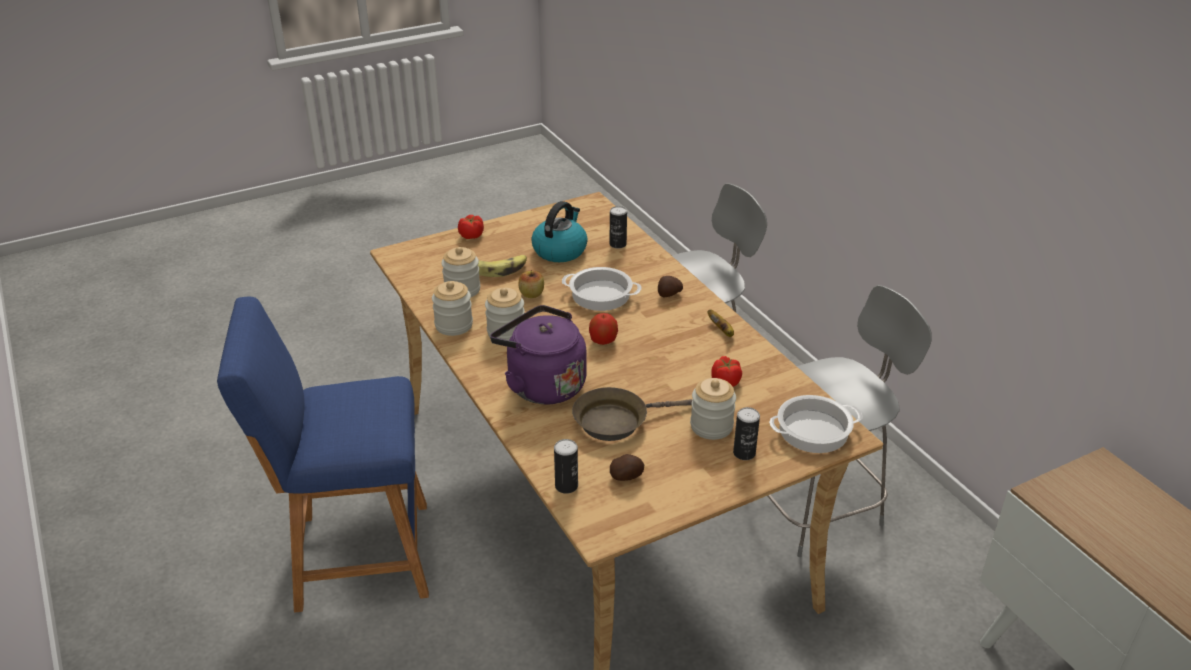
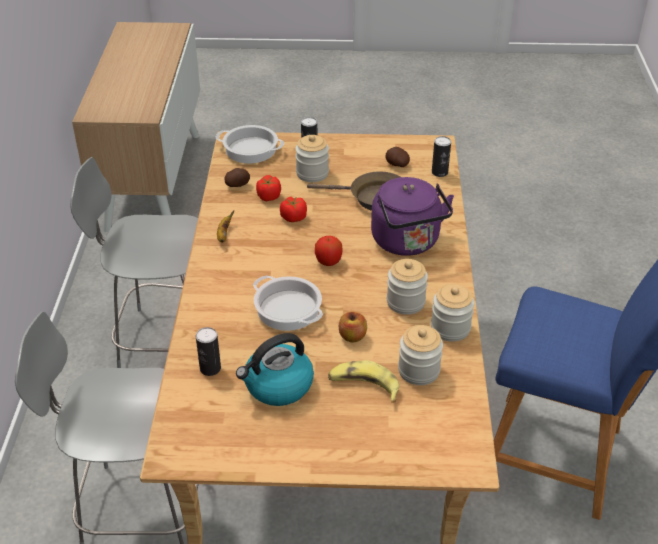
camera: 150 degrees left, 5 degrees up
(471, 235) = (360, 456): tomato -> tomato (293, 217)
(668, 294) = (227, 285): potato -> potato (237, 185)

